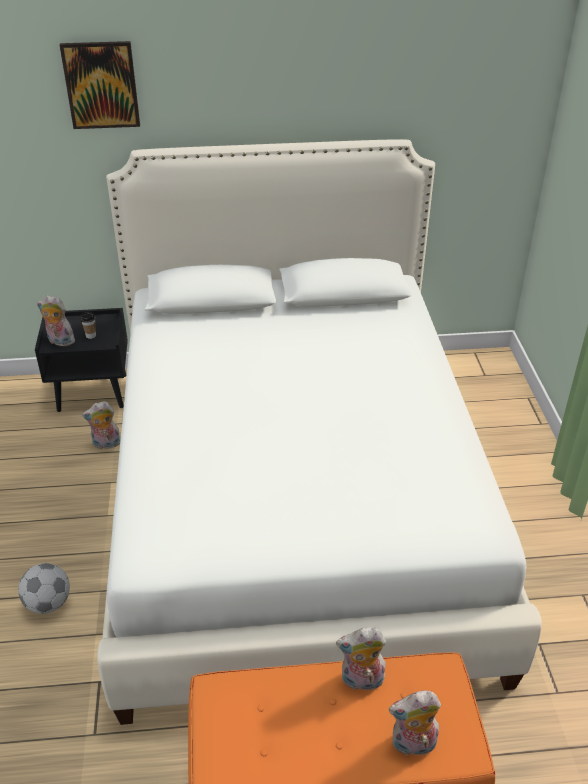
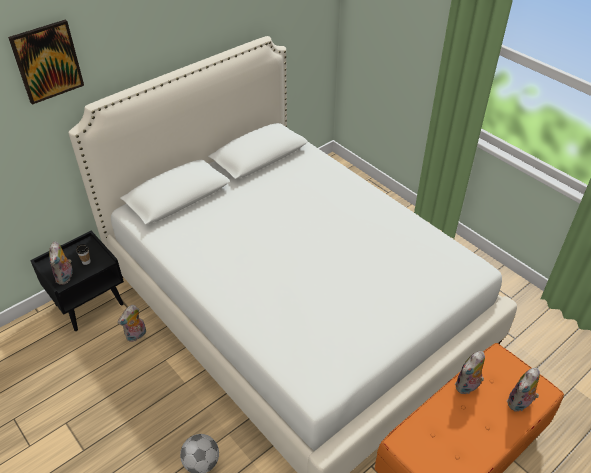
camera: 35 degrees left, 5 degrees up
(59, 341) = (66, 277): plush toy -> plush toy turned 75 degrees counterclockwise

